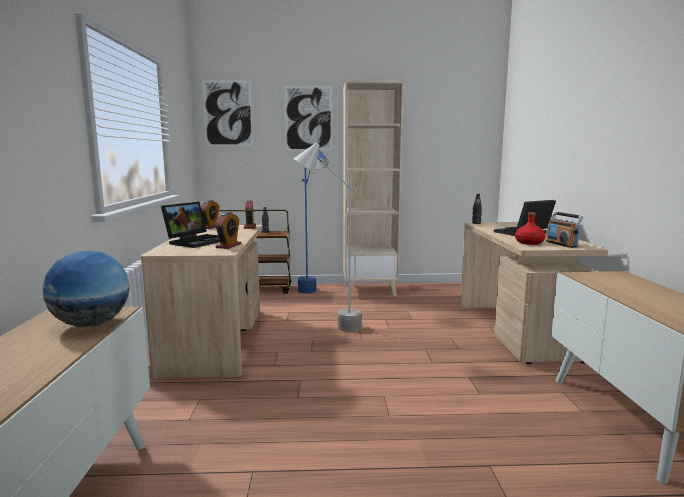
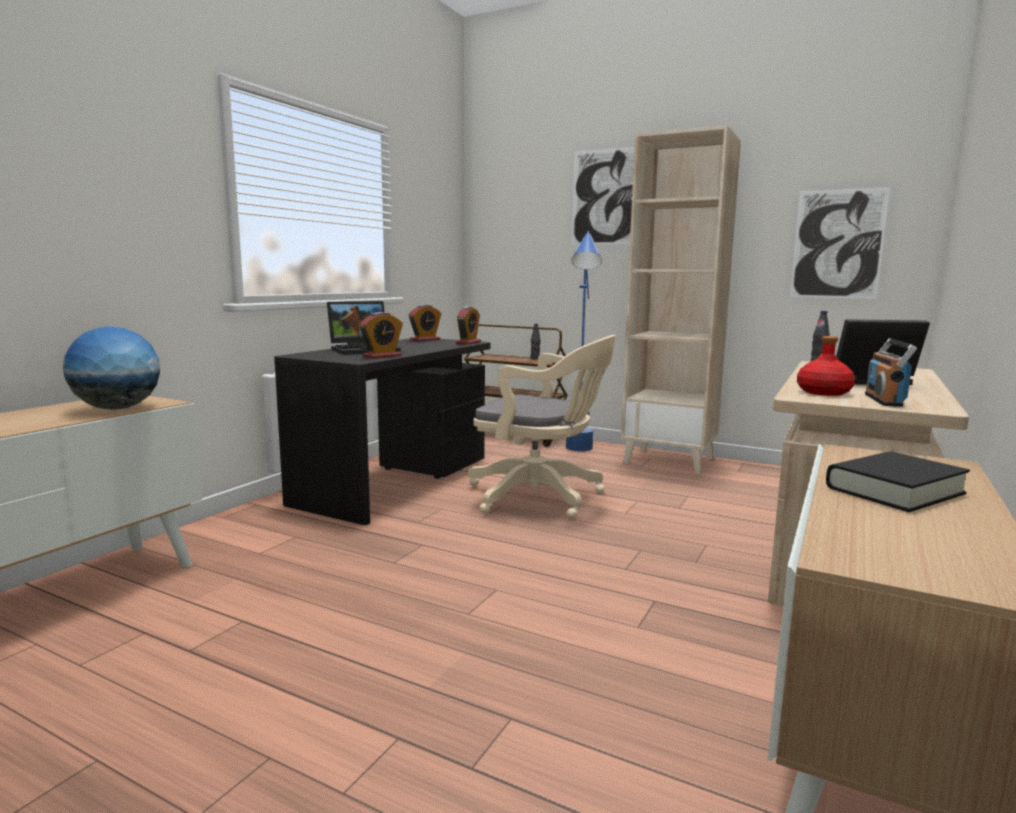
camera: 30 degrees right, 0 degrees up
(217, 339) = (396, 482): beige desk -> black desk
(228, 113) = (502, 195): picture -> picture (837, 244)
(329, 329) = (541, 497): grey floor lamp -> beige office chair
(635, 291) = (894, 490): none -> black book

